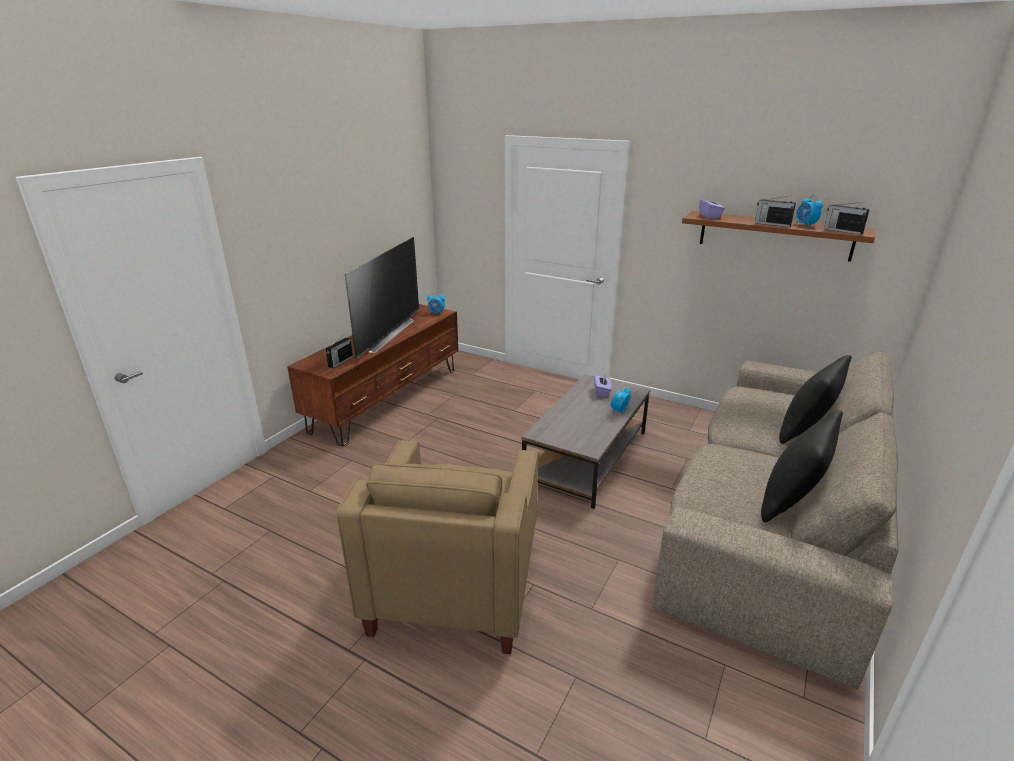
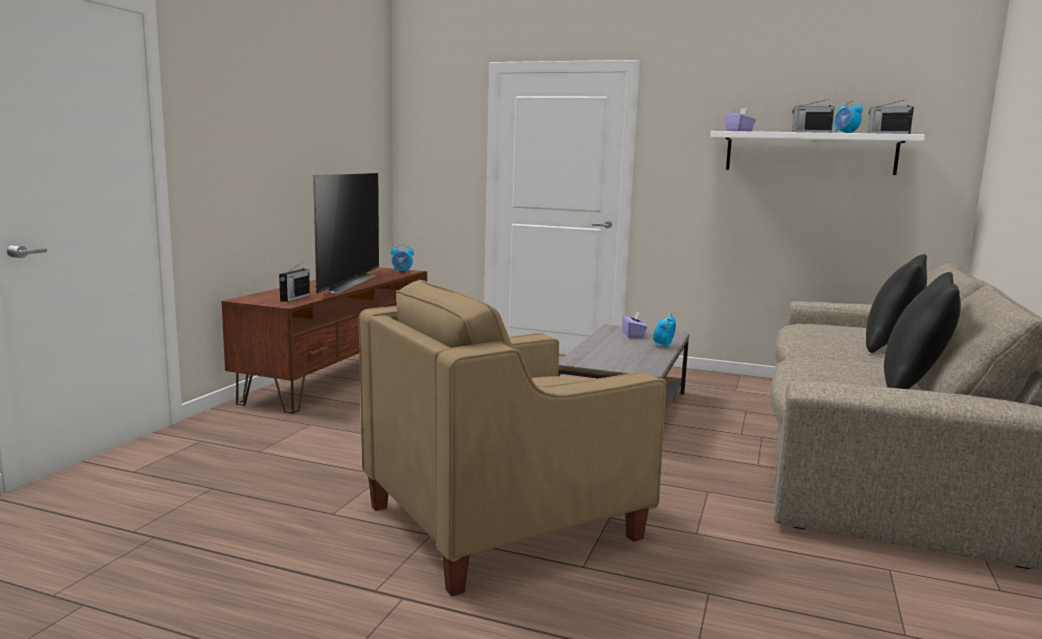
camera: 10 degrees left, 15 degrees down
(454, 583) = (502, 521): beige armchair -> beige armchair turned 60 degrees clockwise
(774, 235) = (810, 153): brown shelf -> white shelf

